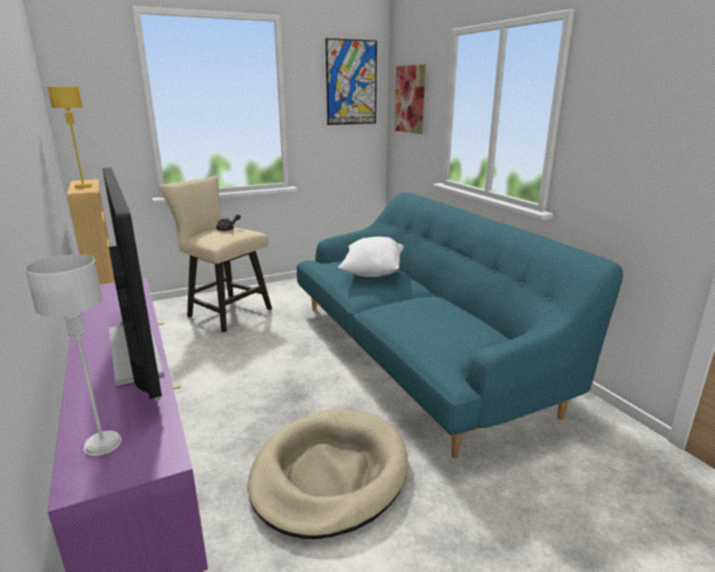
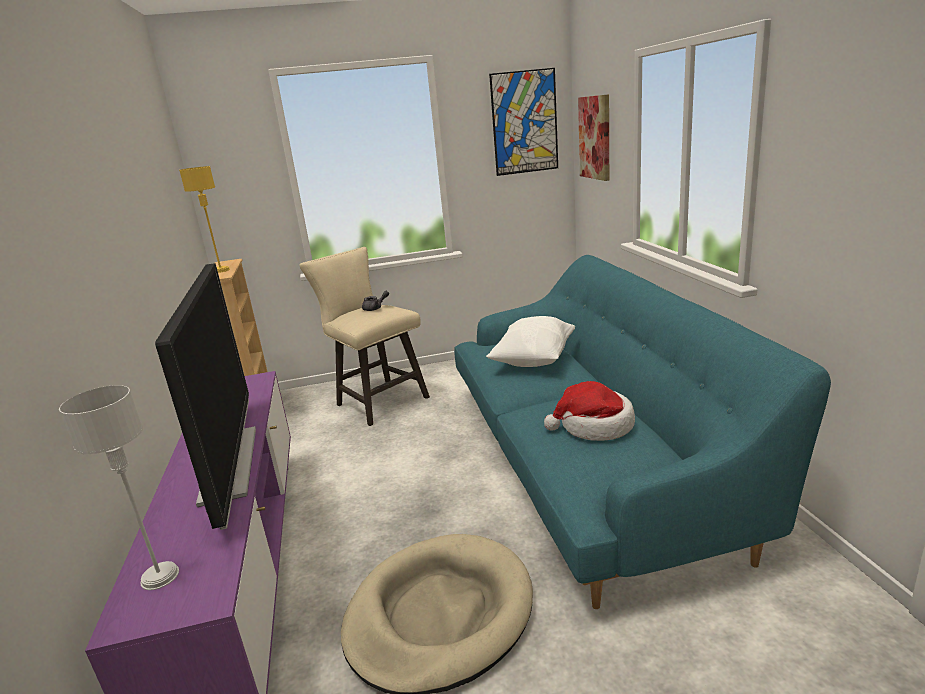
camera: 15 degrees right, 0 degrees up
(439, 317) = (594, 426): none -> hat

